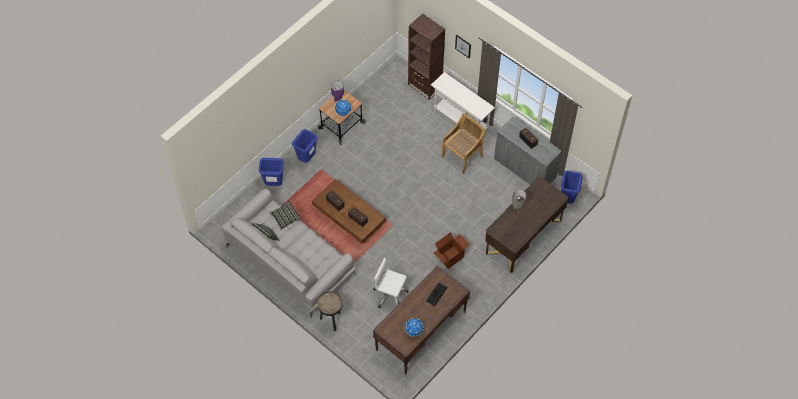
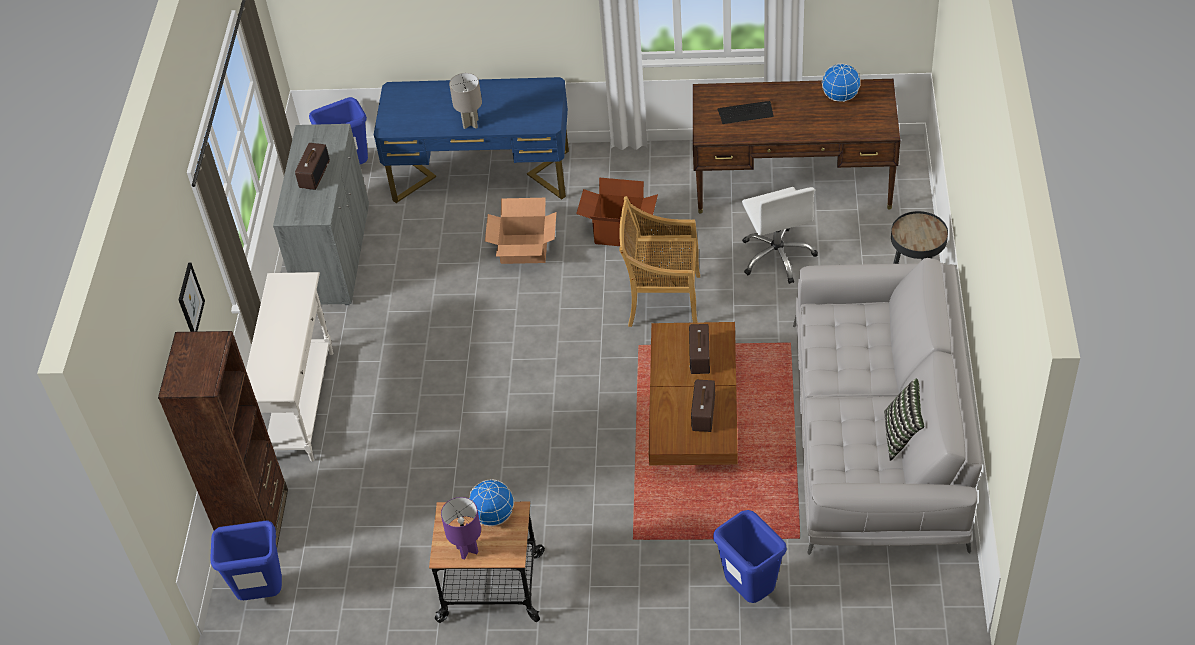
camera: 125 degrees left, 10 degrees down
(285, 217) = (828, 440): pillow -> none
(307, 158) = (632, 584): blue trash can -> blue trash can (262, 594)
(462, 156) = (386, 350): beige chair -> beige chair (662, 300)
(471, 224) = (524, 249): none -> cardboard box
(523, 236) = (481, 176): brown desk -> blue desk

